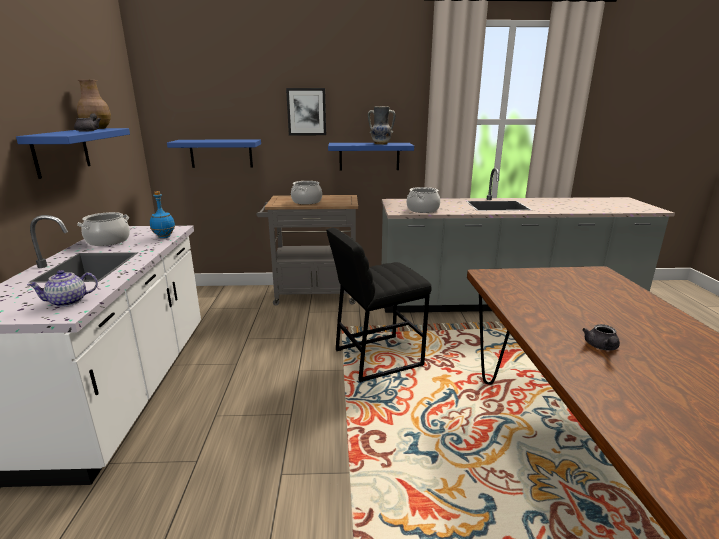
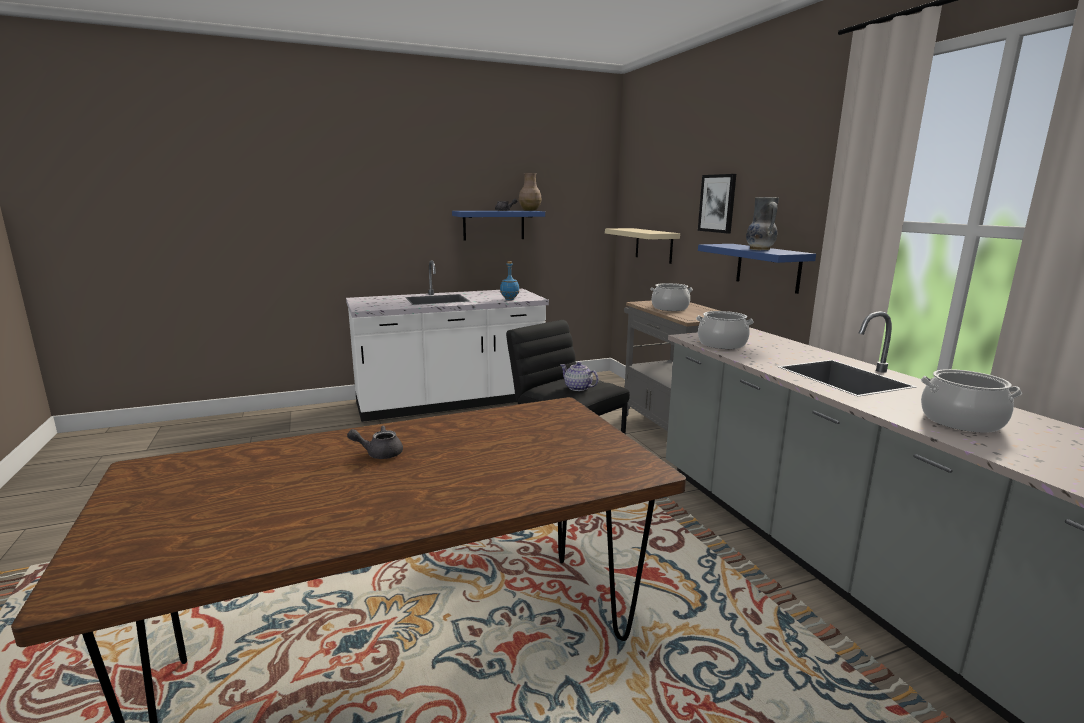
camera: 70 degrees right, 5 degrees down
(68, 302) = (379, 306): teapot -> teapot (578, 388)
(108, 241) = (488, 293): cooking pot -> cooking pot (961, 421)
(221, 153) = (654, 245): blue shelf -> beige shelf

